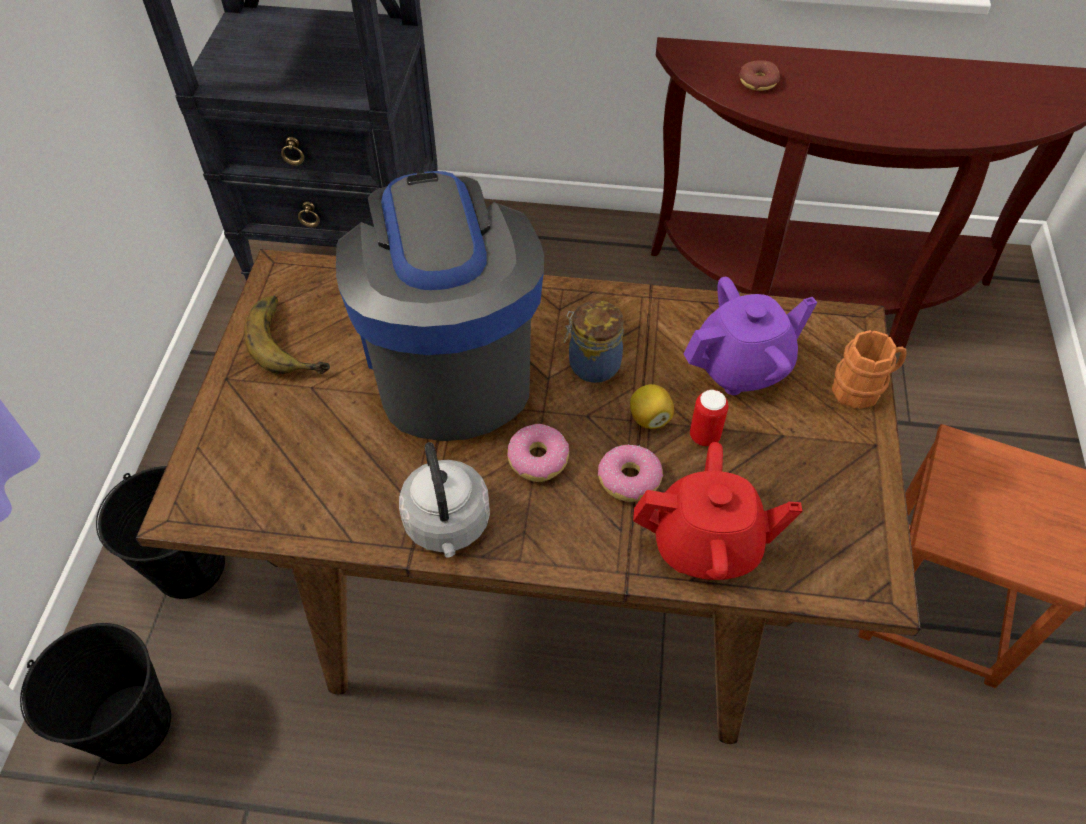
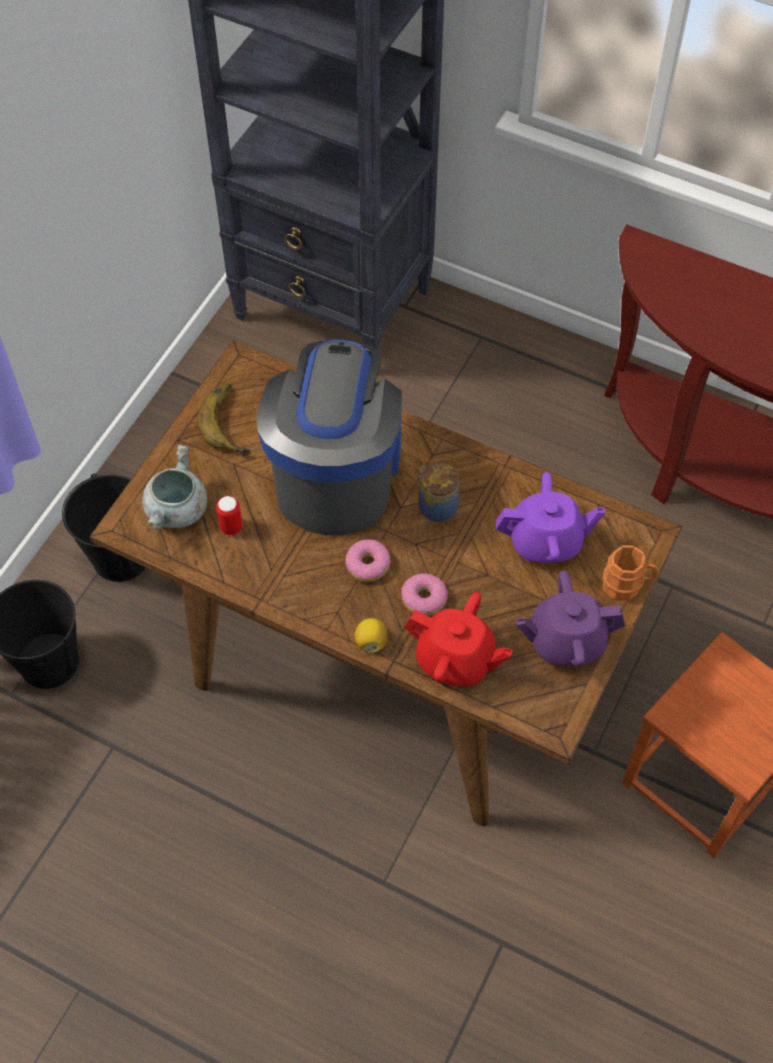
camera: 20 degrees right, 5 degrees up
(255, 467) = (177, 511): none -> grey cooking pot
(448, 526) = (289, 592): grey kettle -> none
(649, 418) = (459, 559): lemon -> lemon (371, 642)
(704, 436) = (491, 584): can -> can (231, 527)
(758, 82) = (690, 294): donut -> none
(829, 476) = (565, 641): none -> purple teapot

